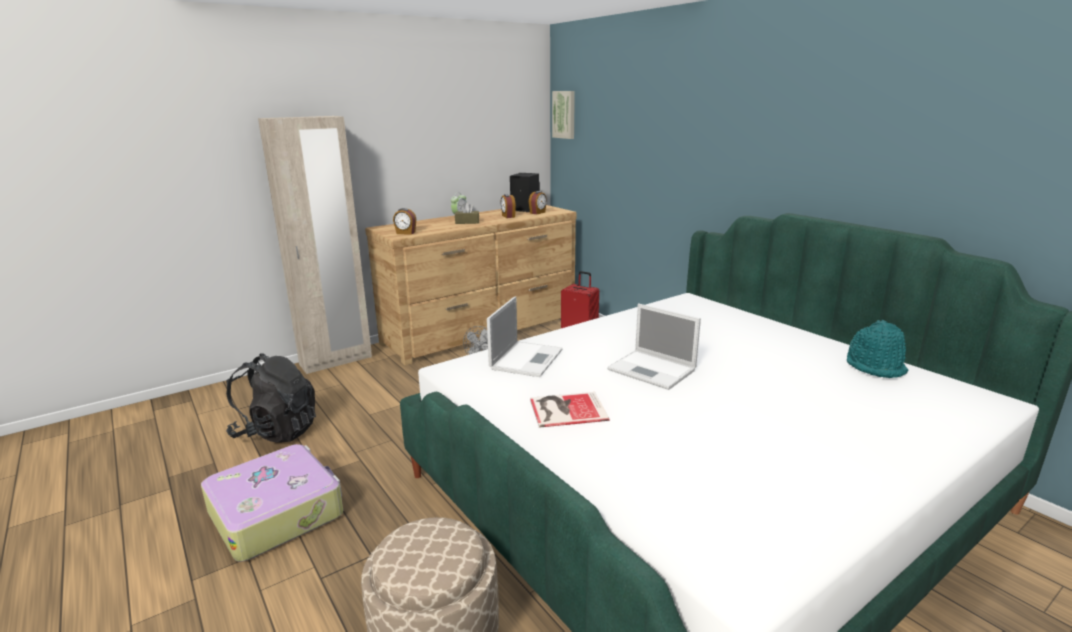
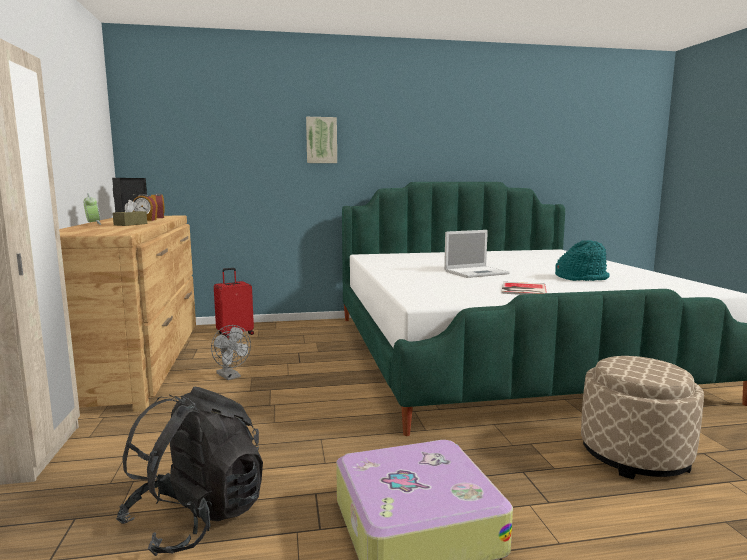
camera: 65 degrees left, 10 degrees down
(405, 233) = (113, 232): alarm clock -> none
(527, 358) = (425, 287): laptop -> none
(564, 114) = (140, 119): picture -> picture (321, 140)
(875, 366) = (506, 253): turquoise hat -> turquoise hat (581, 278)

